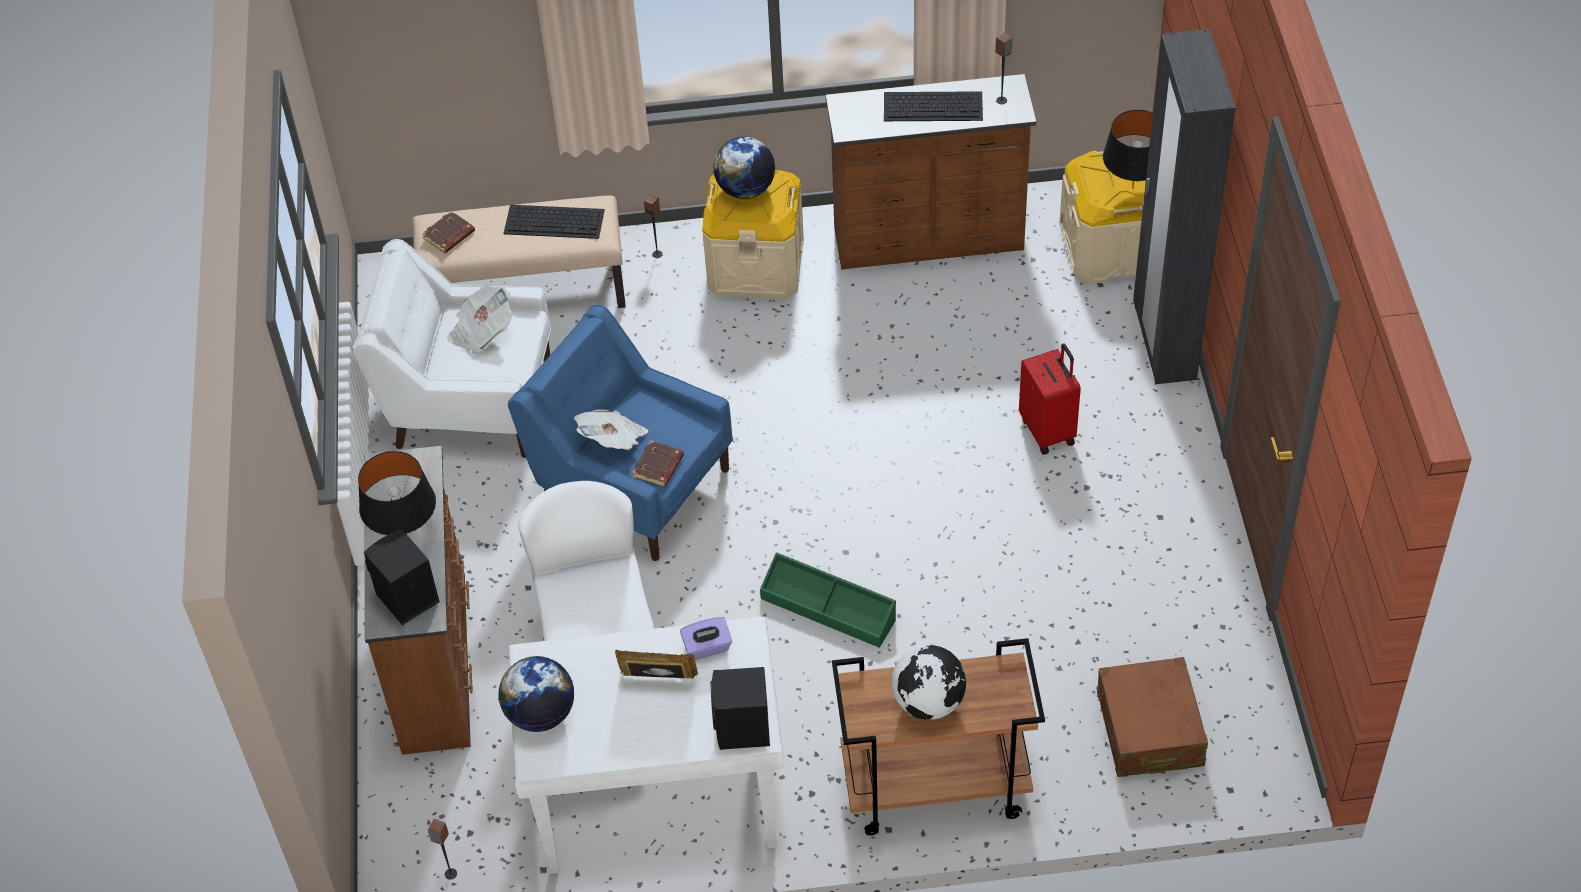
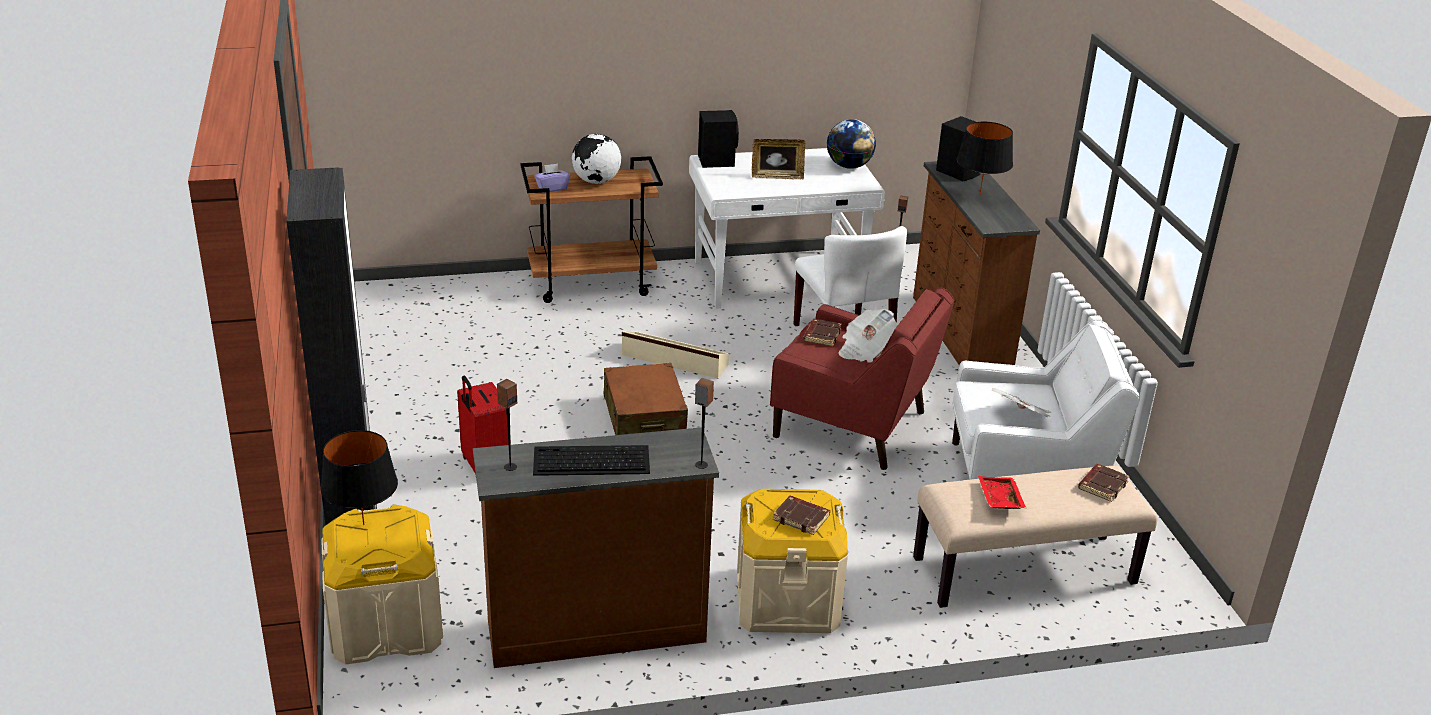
camera: 170 degrees right, 20 degrees down
(555, 221) = (999, 499): keyboard -> red tray
(633, 485) = (852, 426): blue armchair -> red armchair
(657, 254) = (898, 609): speaker -> speaker (701, 465)
(707, 647) = (748, 188): purple tissue box -> purple tissue box (552, 188)
(745, 189) = (802, 518): globe -> brown book
(828, 608) = (674, 360): green storage box -> beige storage box
(1149, 729) = (439, 307): brown suitcase -> brown suitcase (644, 416)

